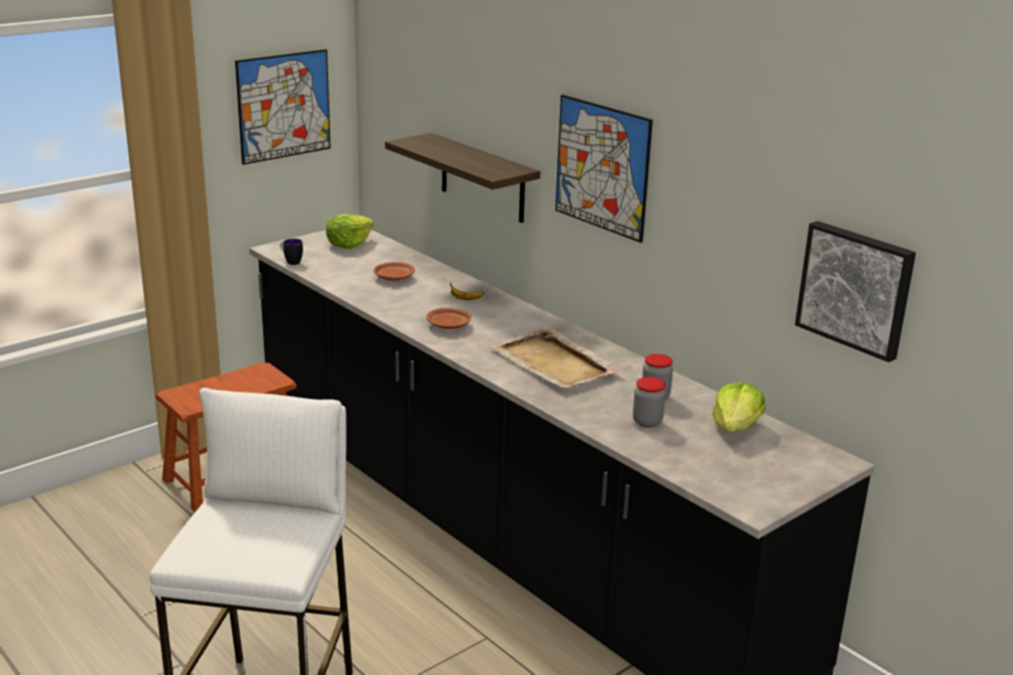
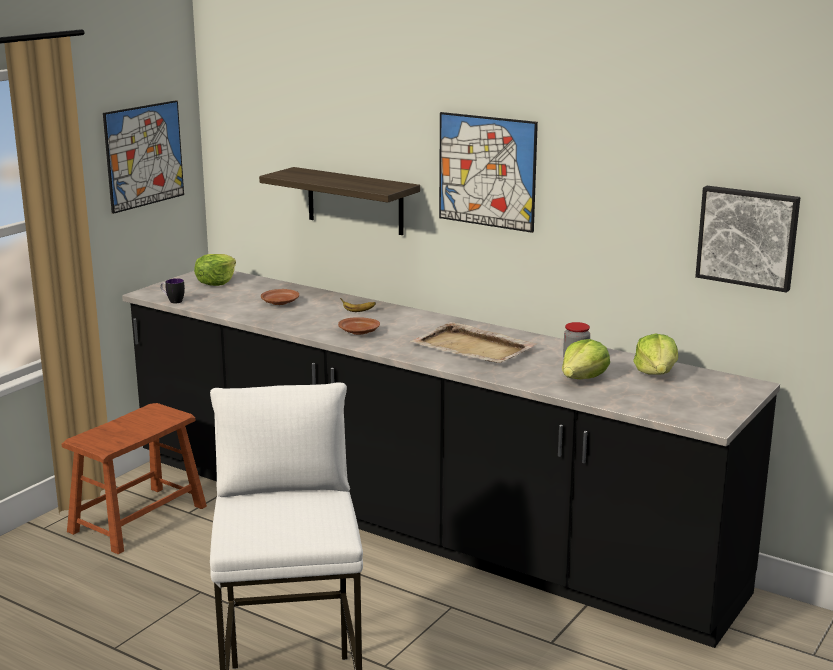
camera: 15 degrees left, 5 degrees down
(647, 422) = (583, 378): jar -> lettuce

